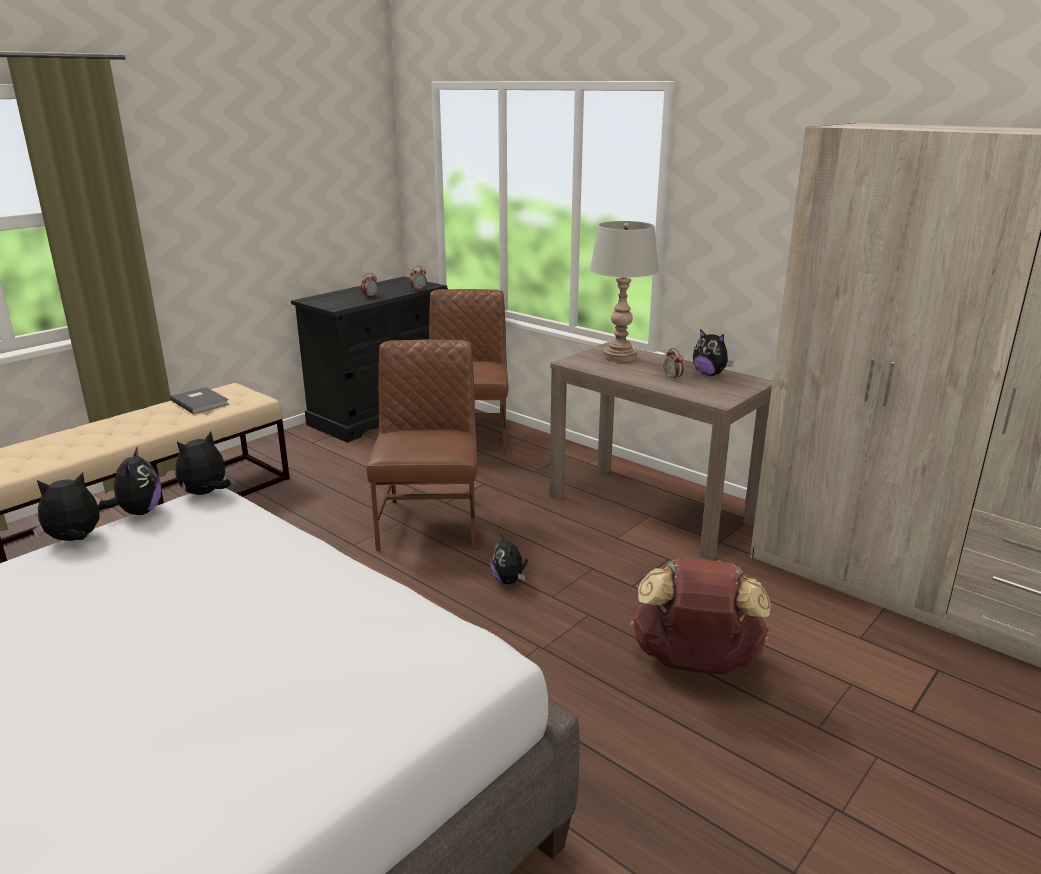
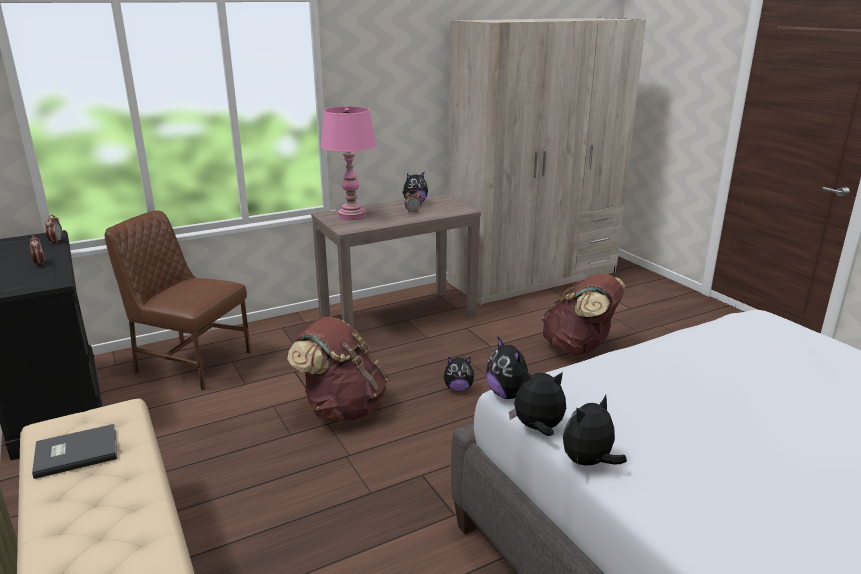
camera: 70 degrees left, 0 degrees up
(74, 539) = (588, 463): plush toy -> plush toy turned 60 degrees clockwise
(430, 523) = (342, 408): brown chair -> brown backpack
(619, 357) = (351, 216): grey table lamp -> pink table lamp

